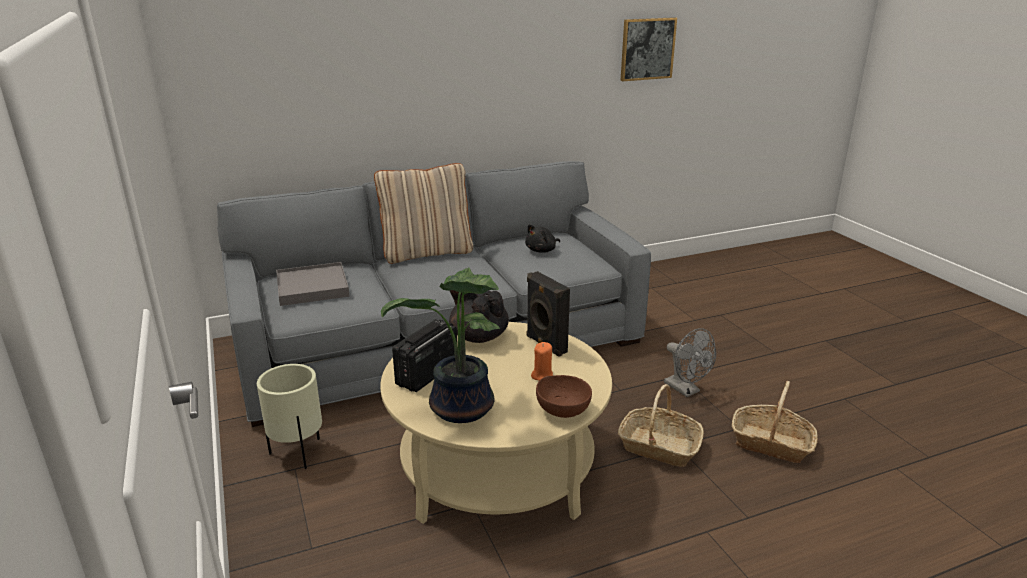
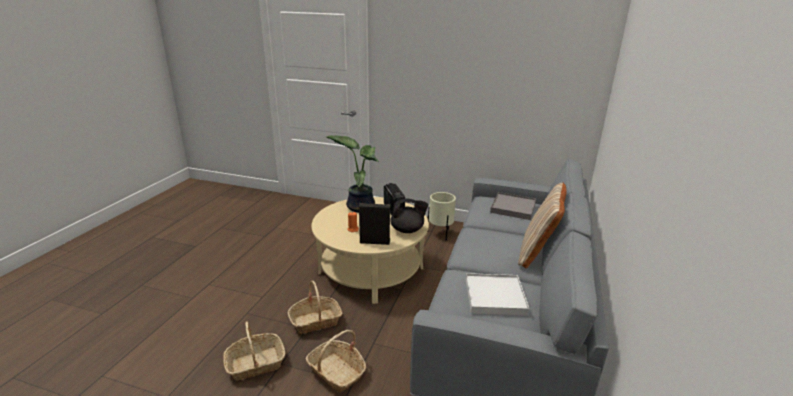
camera: 130 degrees right, 0 degrees up
(542, 250) = (495, 296): black plush toy -> white tray
(562, 410) = (326, 222): brown bowl -> none
(647, 49) = (699, 270): picture -> none
(686, 390) = (336, 372): grey fan -> basket

